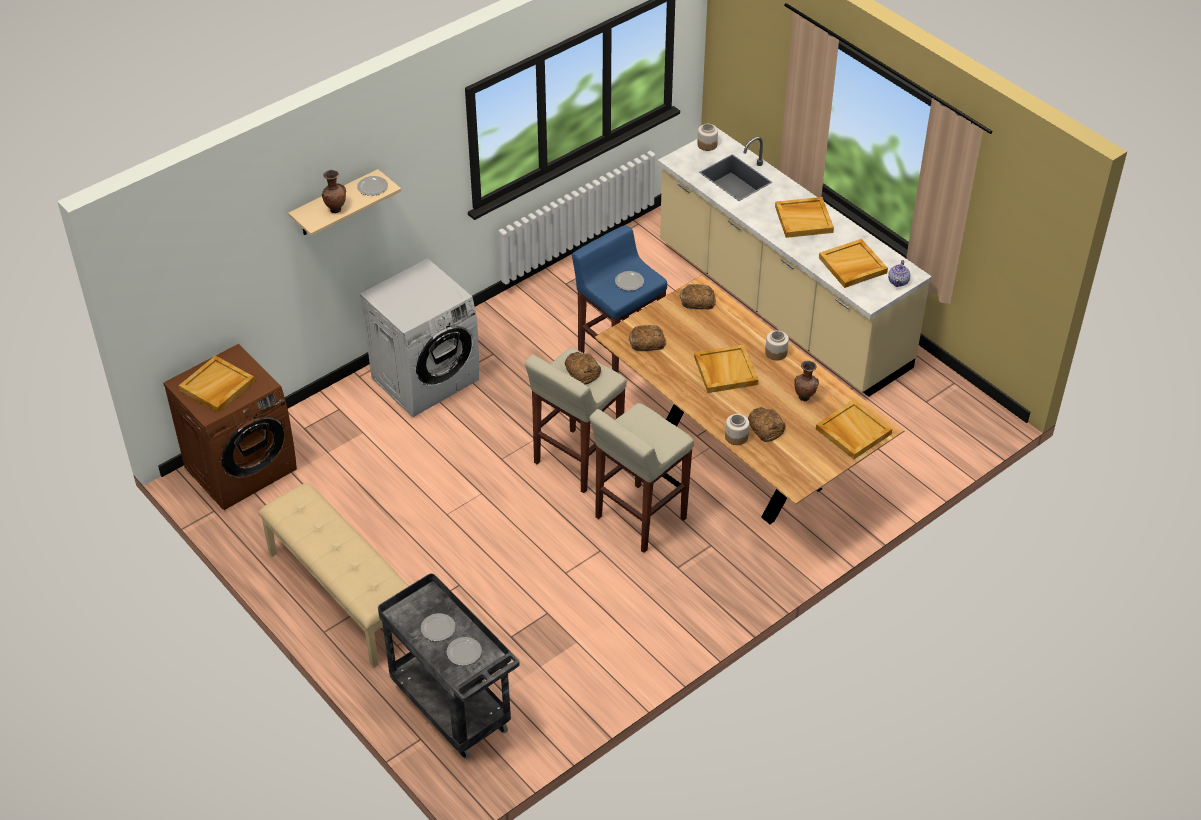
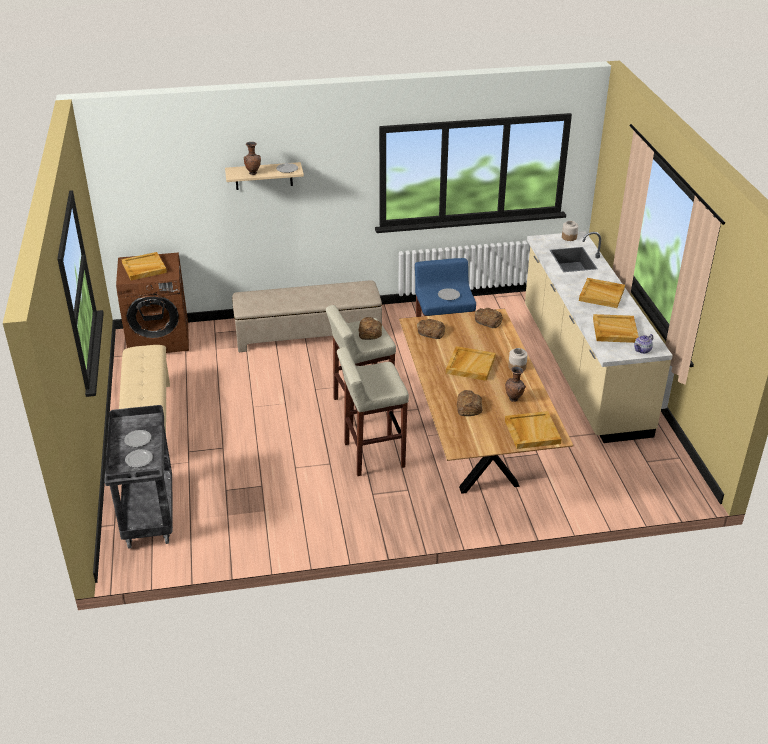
camera: 30 degrees right, 10 degrees down
(426, 381) = (309, 333): white washing machine -> beige bench
(736, 437) = (441, 405): jar -> none

